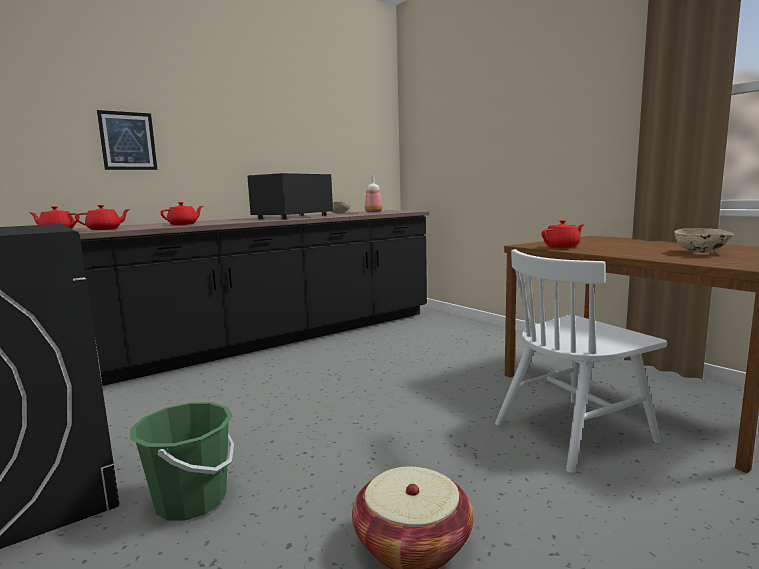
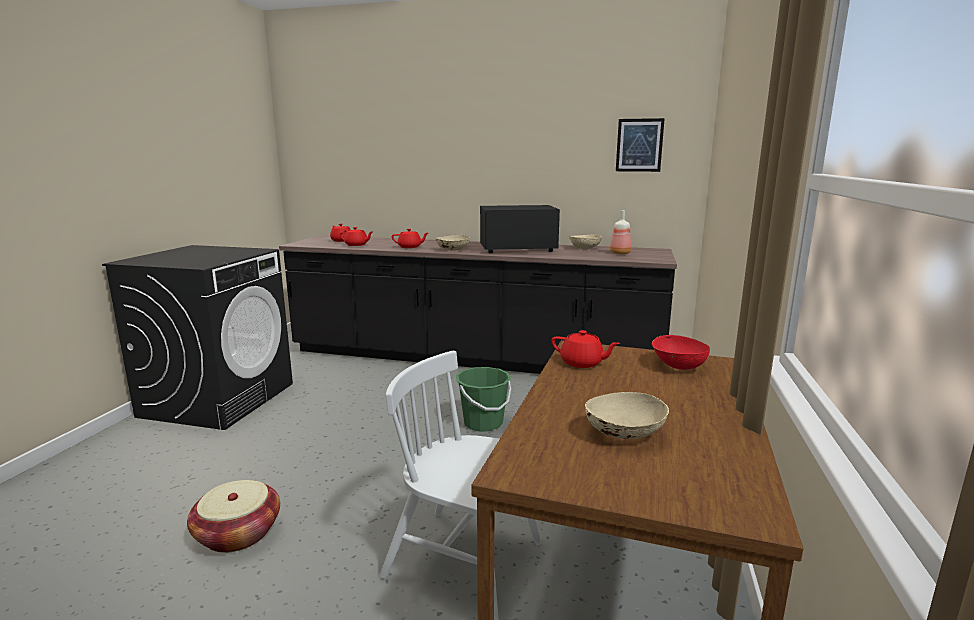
camera: 50 degrees right, 5 degrees up
(128, 141) = (408, 170): picture -> picture (639, 145)
(191, 500) = (242, 445): green bucket -> green bucket (483, 423)
(241, 221) = (453, 250): none -> beige bowl
(591, 240) = (677, 366): none -> red bowl

